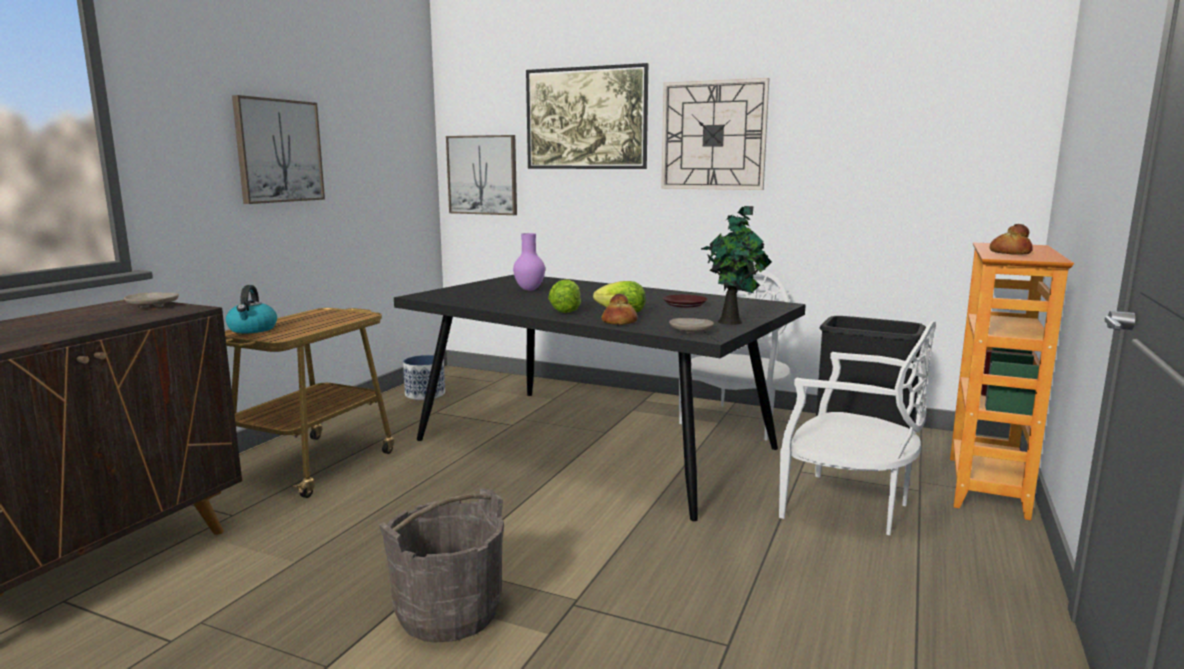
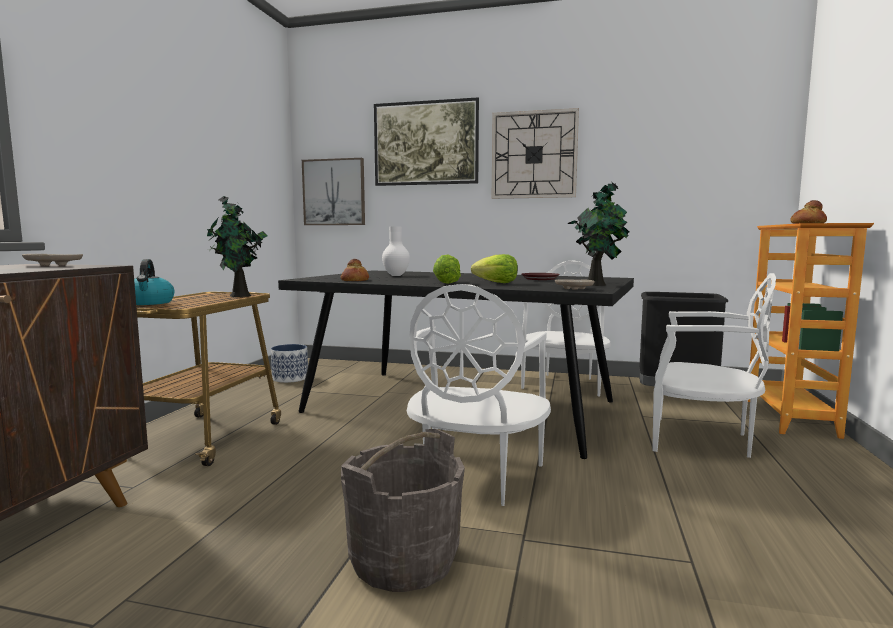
camera: 10 degrees left, 5 degrees down
(279, 151) = (166, 148): picture -> none
(347, 318) = (239, 296): none -> potted plant
(529, 290) = (396, 275): purple vase -> white vase
(562, 533) = (475, 478): none -> white chair
(620, 322) = (504, 286): bread -> bread (355, 280)

